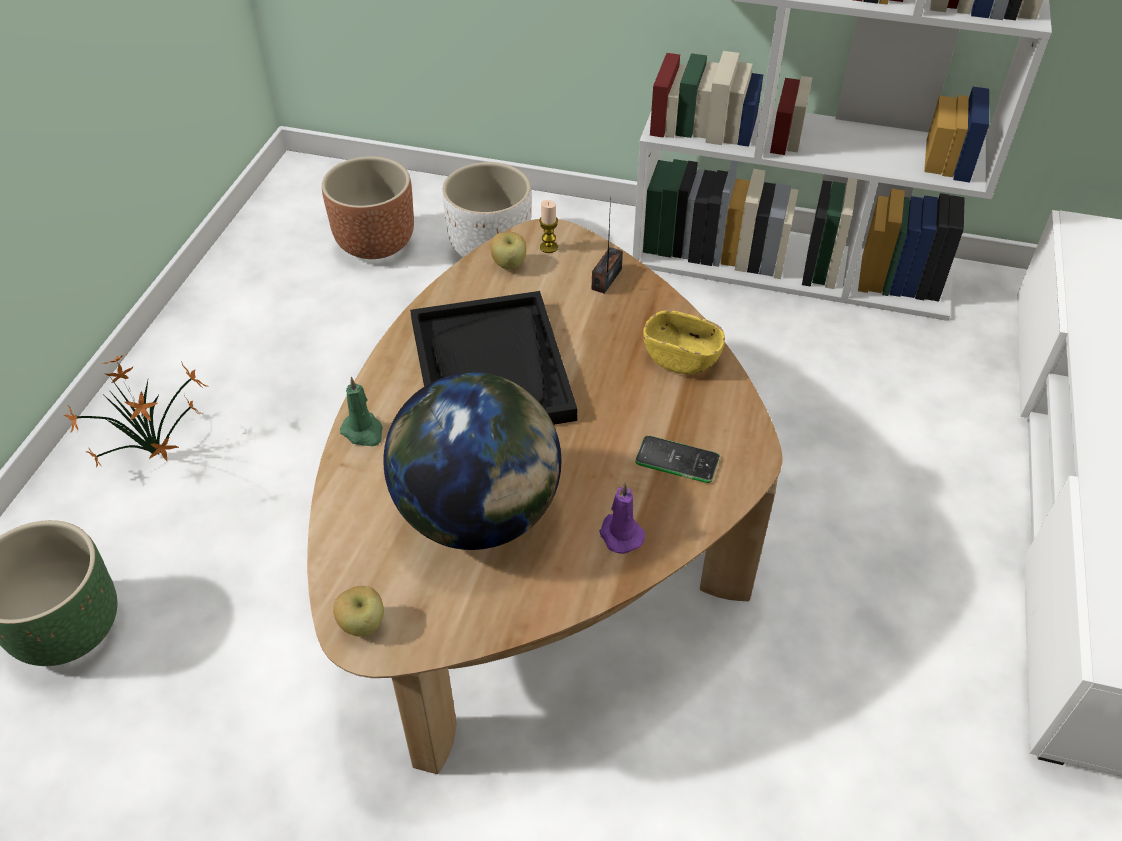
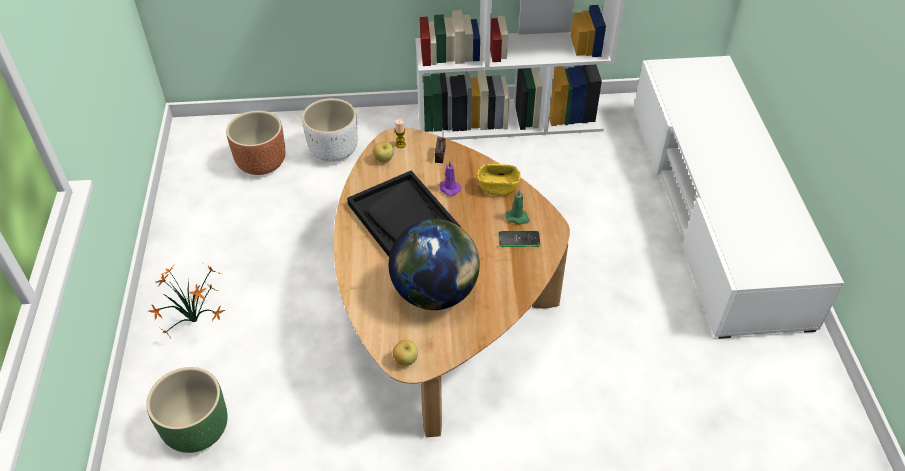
camera: 20 degrees left, 0 degrees up
(363, 432) = (354, 268): green candle -> green candle (518, 218)
(620, 534) = (508, 282): purple candle -> purple candle (449, 188)

